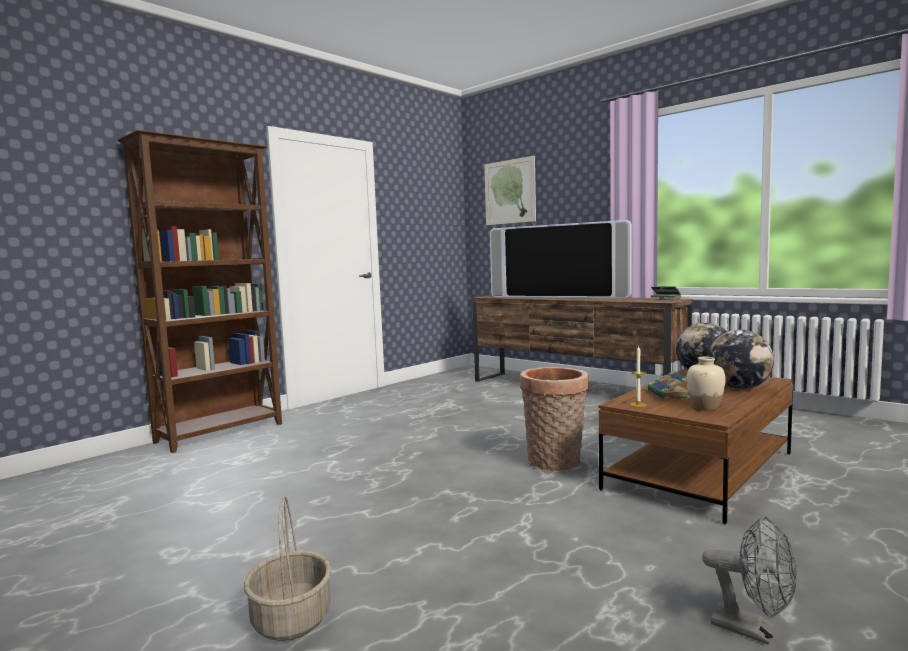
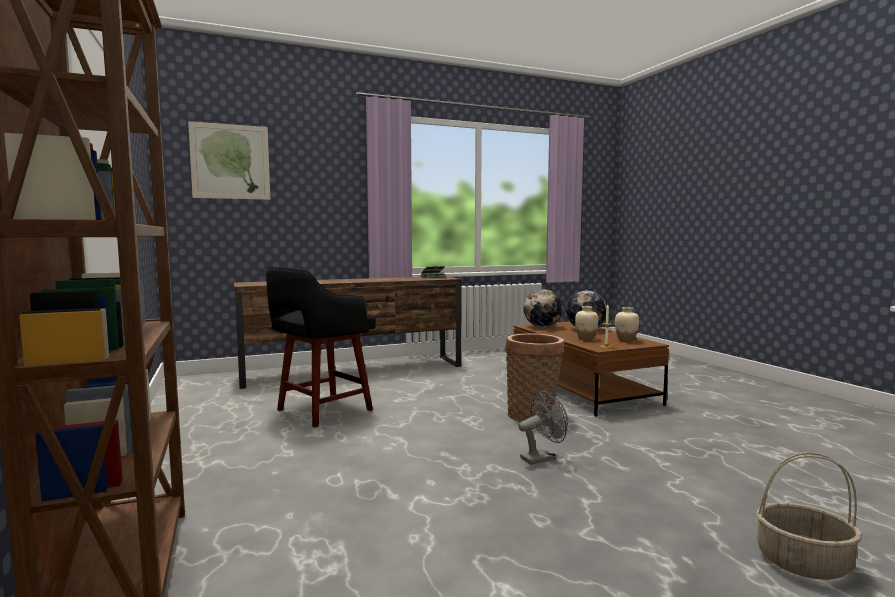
camera: 65 degrees left, 0 degrees up
(460, 406) = (321, 411): none -> black stool
(558, 297) = (334, 280): television -> none
(669, 394) = (586, 339): book -> beige vase
(753, 630) = (786, 433): grey fan -> grey fan (542, 458)

